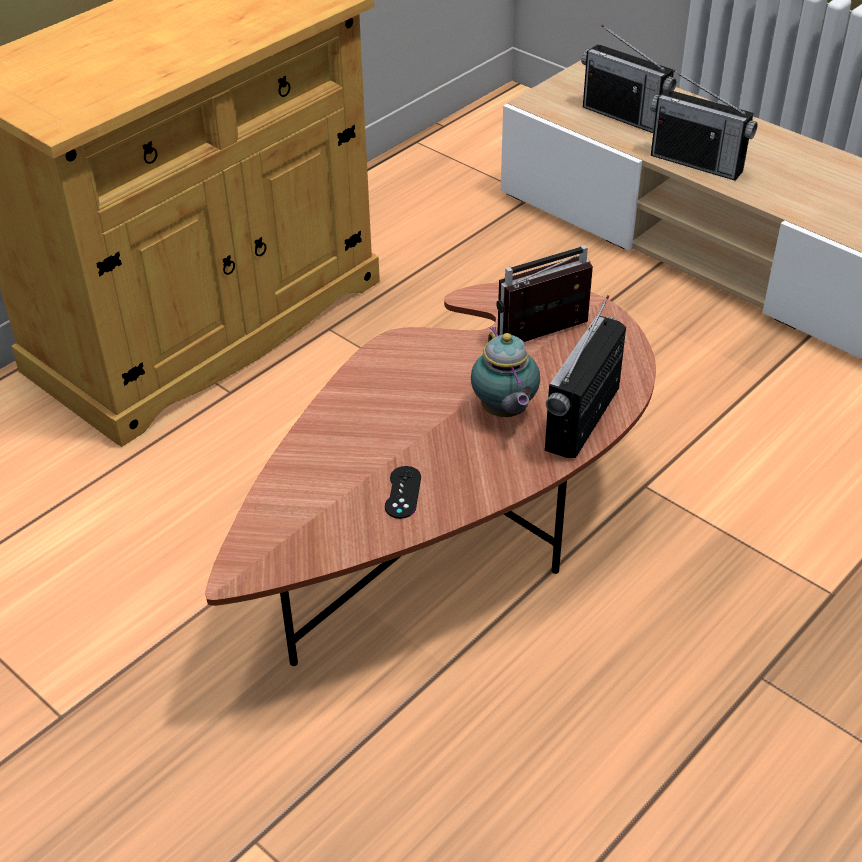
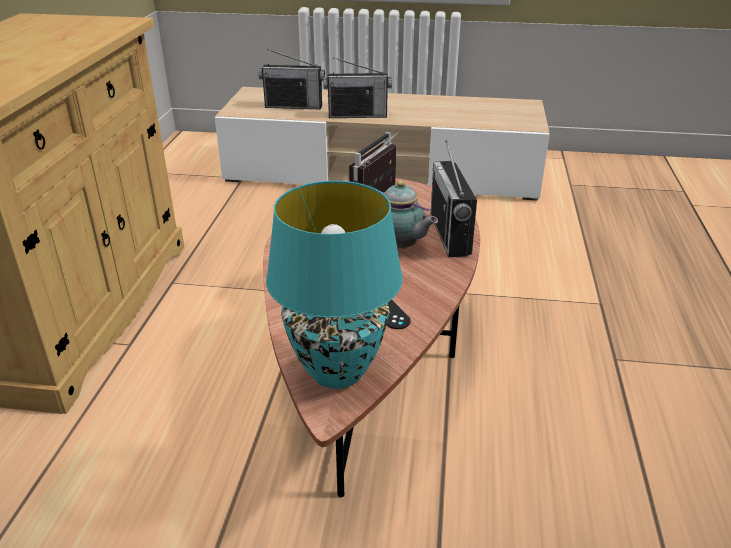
camera: 35 degrees left, 10 degrees down
(284, 535) = (335, 372): none -> turquoise table lamp

